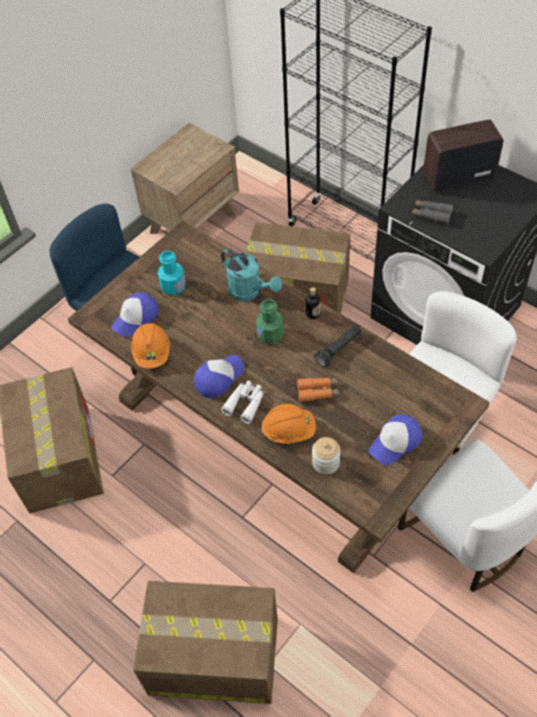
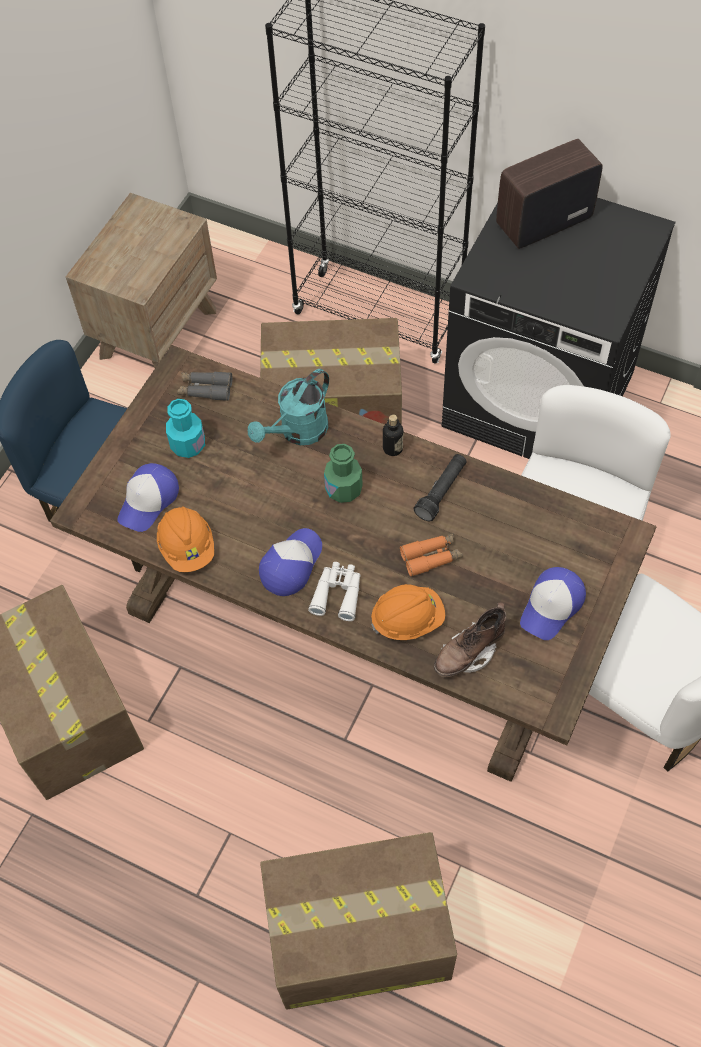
camera: 15 degrees left, 5 degrees up
(250, 291) = (298, 432): turquoise watering can -> turquoise watering can turned 105 degrees clockwise
(326, 462) = (469, 653): jar -> brown boot
(431, 214) = (523, 282): grey binoculars -> grey binoculars (205, 389)

